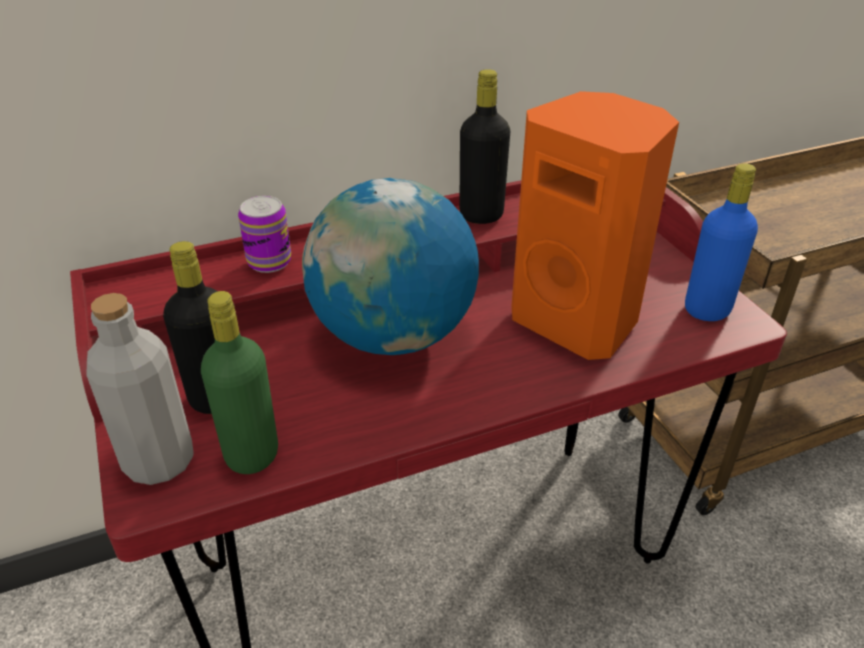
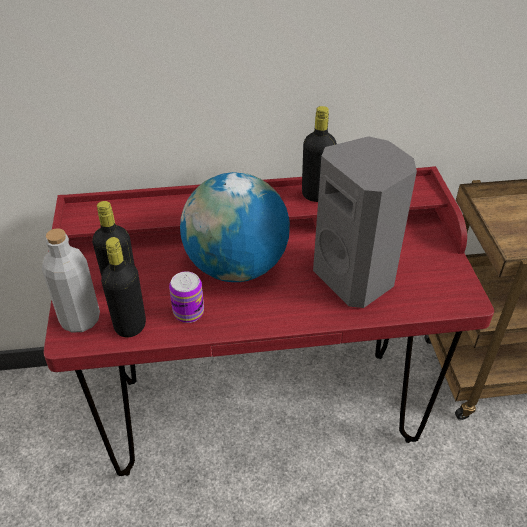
camera: 15 degrees right, 5 degrees up
(252, 454) = (130, 326): green bottle -> black bottle
(269, 261) = (172, 207): can -> can (188, 312)
(577, 321) = (356, 278): orange speaker -> grey speaker
(707, 310) = (446, 286): blue bottle -> none

